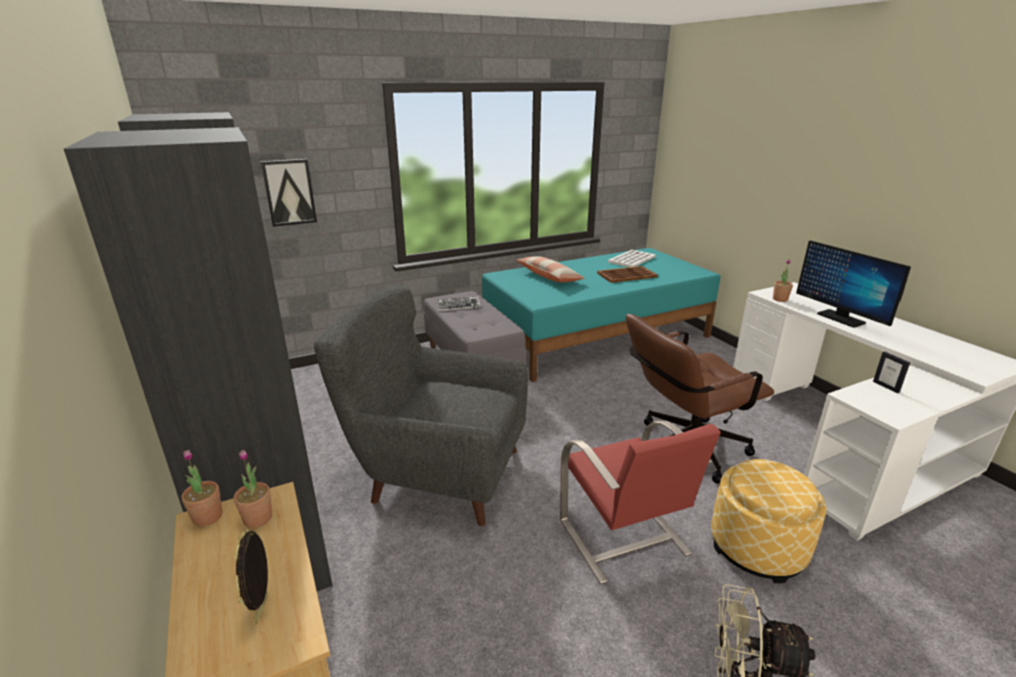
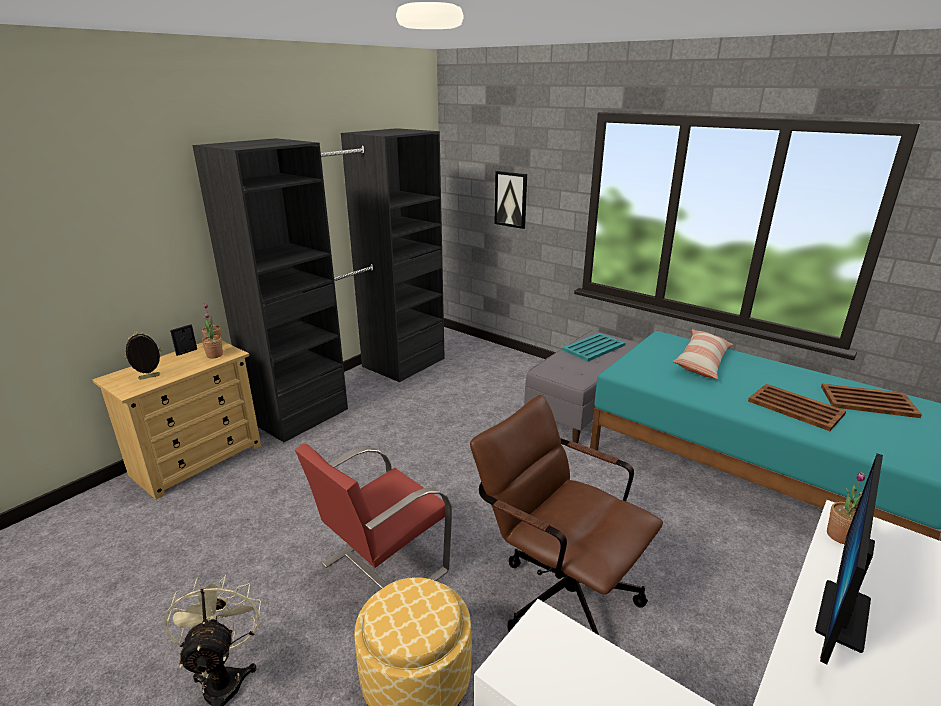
camera: 65 degrees right, 0 degrees up
(438, 471) = (413, 443): grey armchair -> none
(458, 306) = (594, 347): keyboard -> turquoise tray
(631, 259) = (867, 401): white tray -> brown tray
(886, 387) = (612, 672): picture frame -> picture frame (187, 352)

